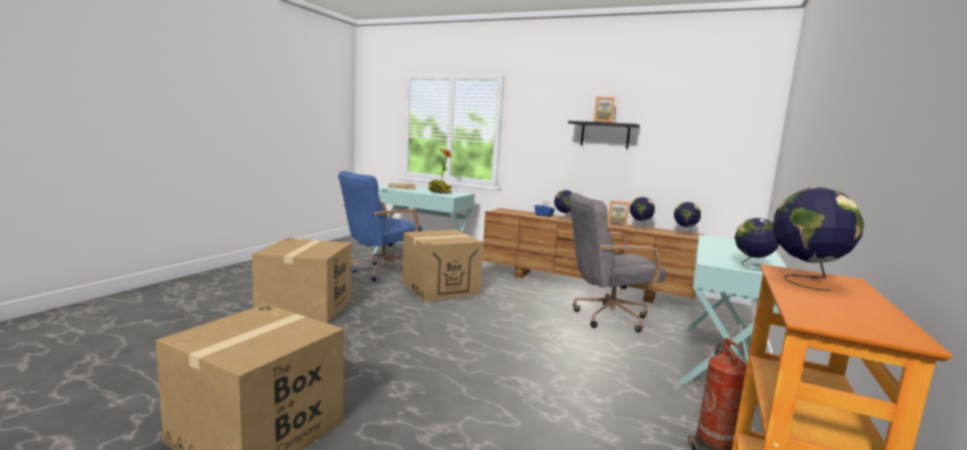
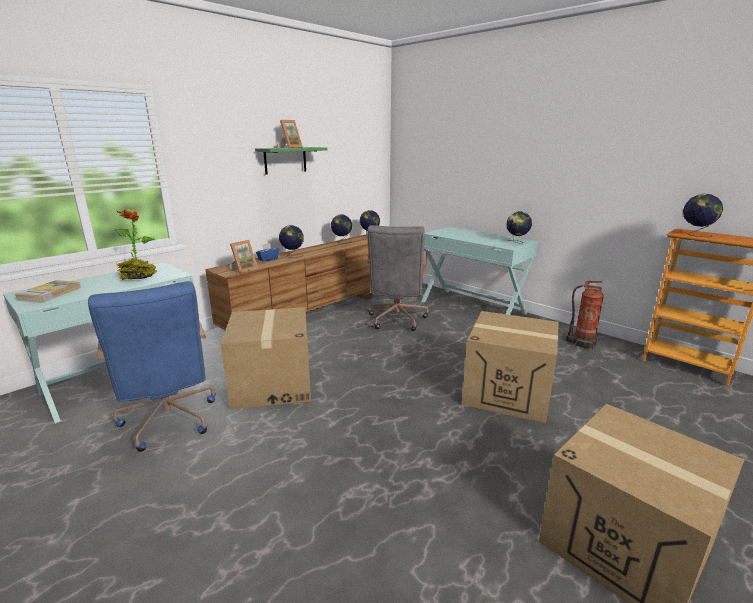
camera: 70 degrees left, 10 degrees up
(305, 308) = (284, 510): cardboard box -> cardboard box (507, 392)
(605, 135) = (285, 160): black shelf -> green shelf
(616, 227) = (339, 247): picture frame -> picture frame (243, 269)

